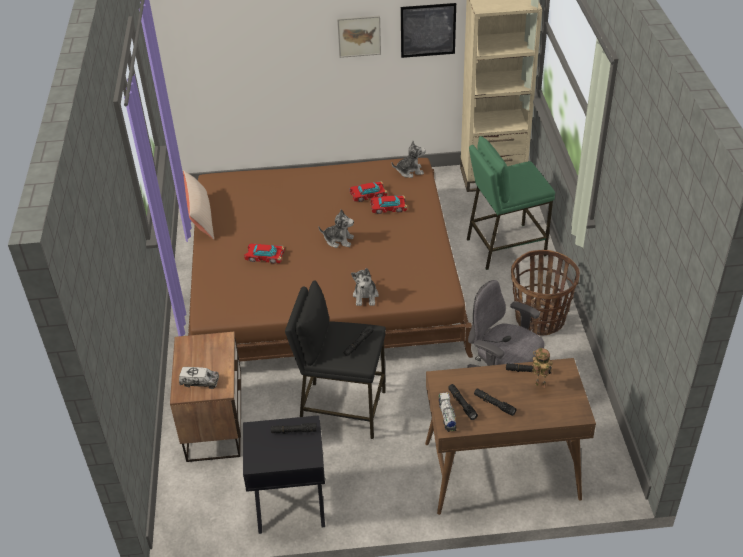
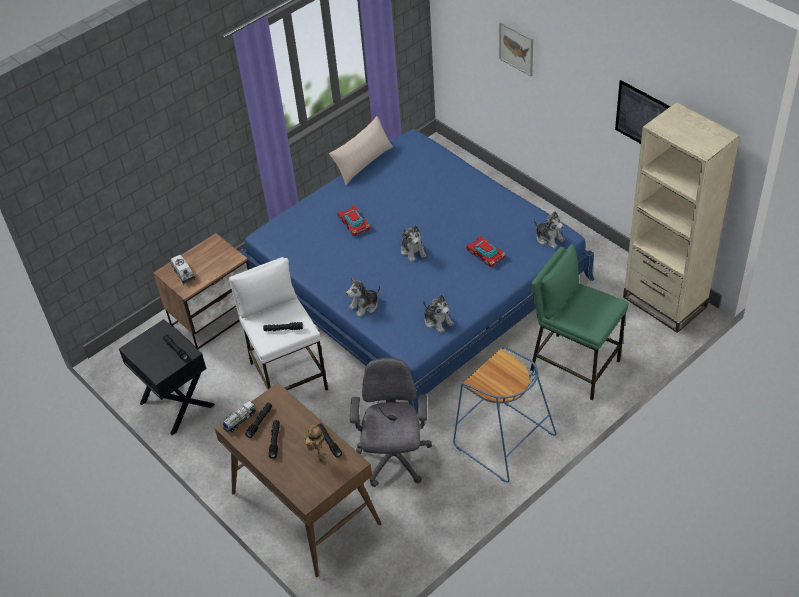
camera: 55 degrees right, 5 degrees up
(324, 280) = (415, 279): brown bed -> blue bed
(342, 409) = (288, 376): black stool -> white stool
(359, 36) = (583, 86): picture -> picture (516, 48)
(368, 194) = (490, 233): toy car -> none
(429, 265) = (437, 321): none -> plush toy
(540, 319) = (502, 440): basket -> blue stool

